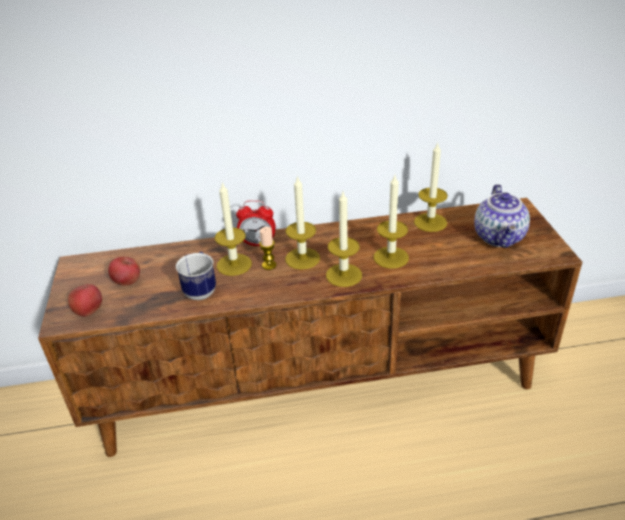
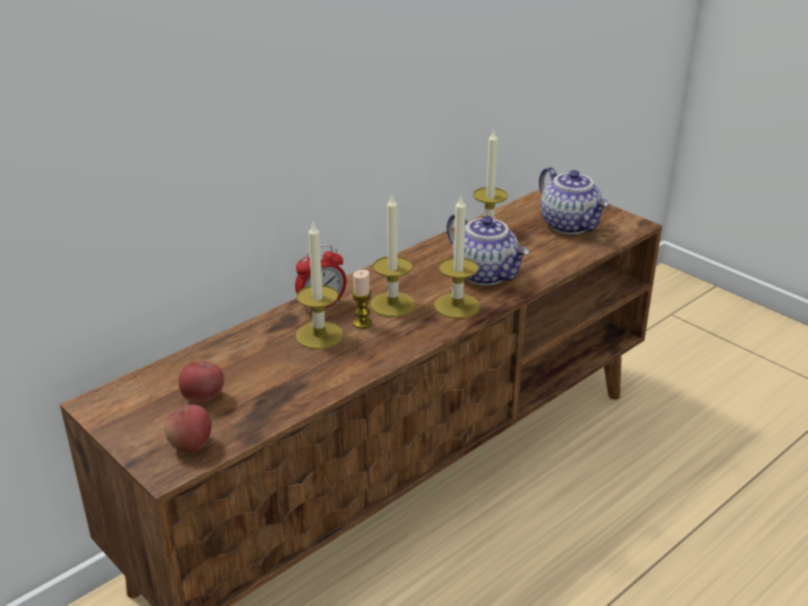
camera: 35 degrees left, 5 degrees down
(201, 290) = (311, 373): mug -> none
(391, 257) = (486, 274): candle -> teapot

